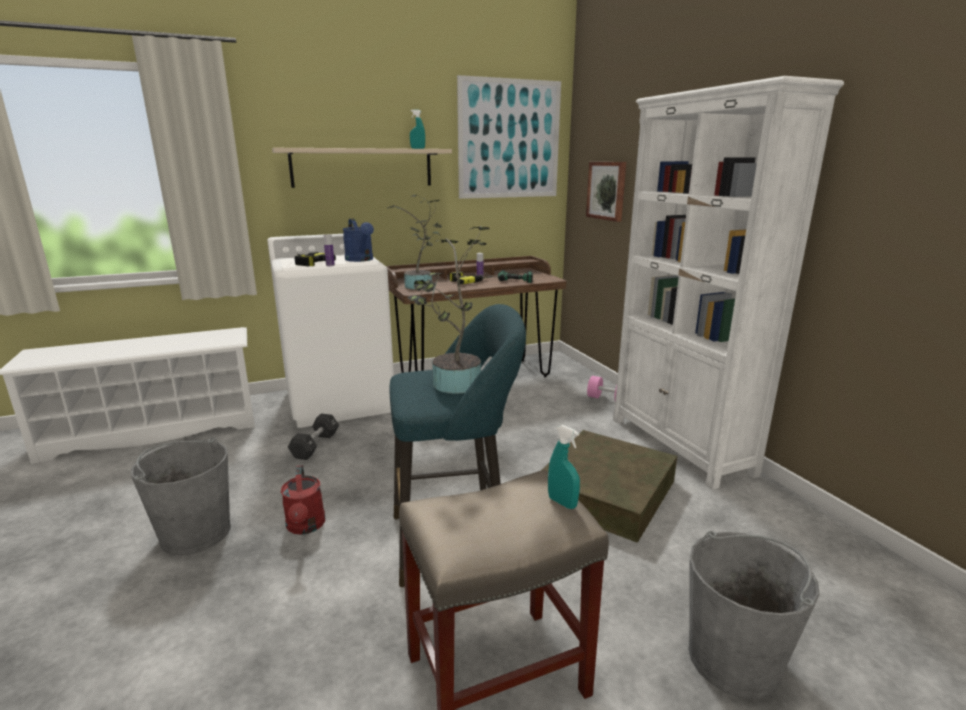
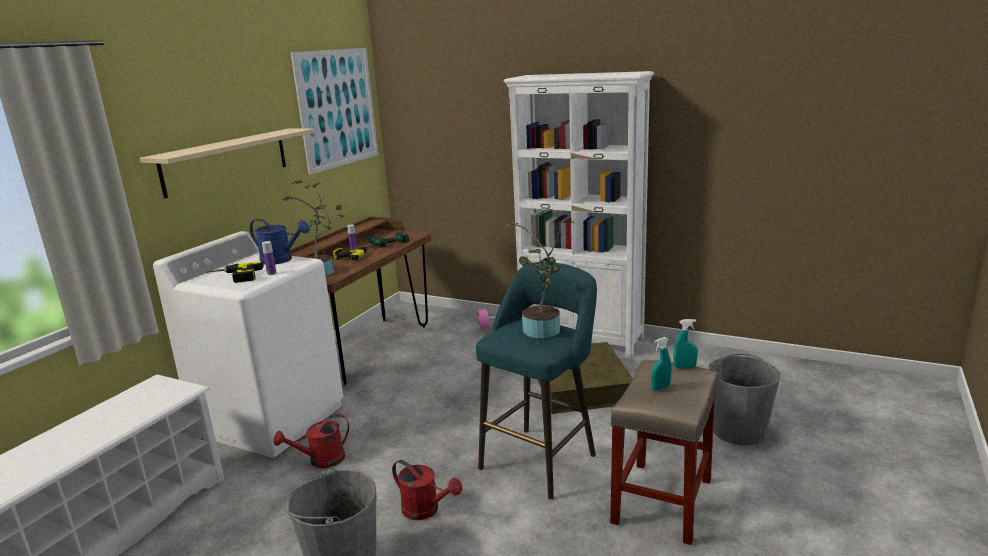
camera: 40 degrees left, 0 degrees up
(315, 445) = (321, 461): black dumbbell -> red watering can
(417, 148) = (276, 132): turquoise spray bottle -> turquoise spray bottle (660, 388)
(607, 190) = (441, 146): picture -> none

